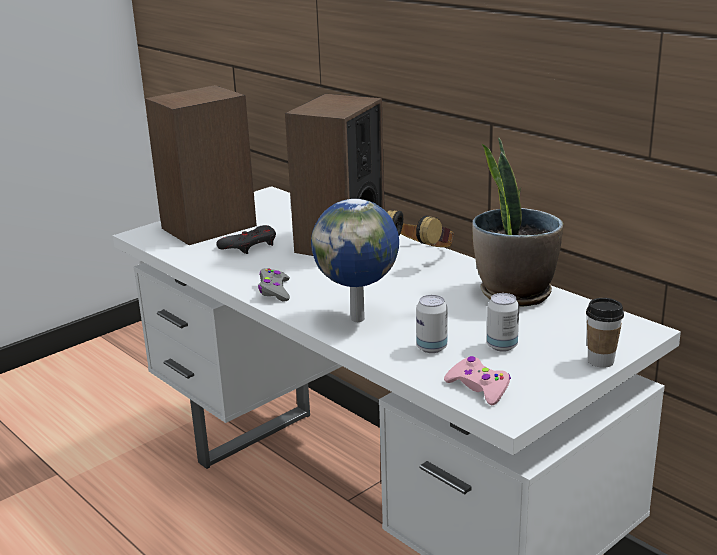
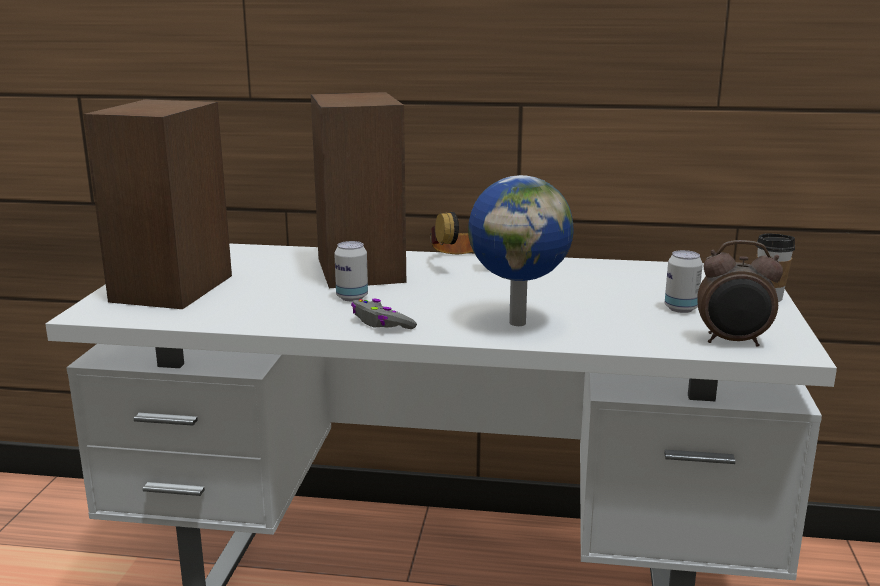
camera: 40 degrees left, 5 degrees down
(250, 245) = (262, 293): grey game controller -> none
(431, 348) = (631, 326): can -> can (352, 297)
(479, 388) = (733, 342): pink game controller -> alarm clock
(514, 293) = (604, 271): potted plant -> none

